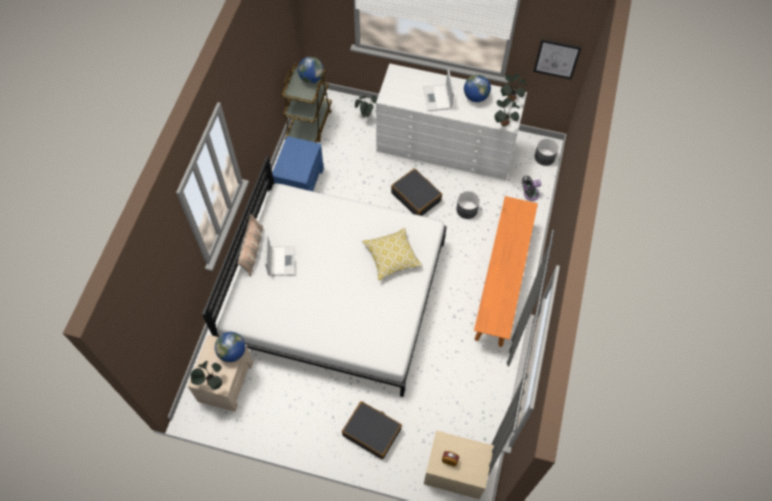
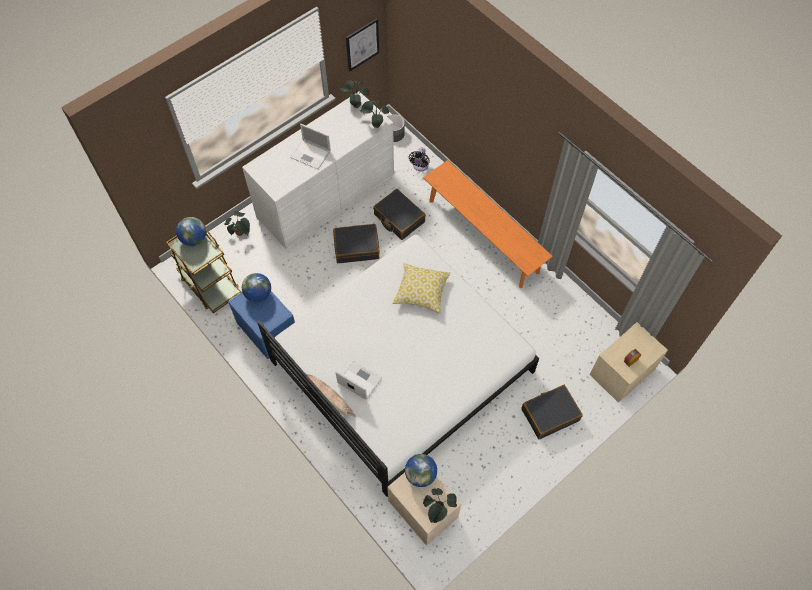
camera: 55 degrees left, 0 degrees up
(467, 210) = (399, 218): grey planter -> black suitcase
(475, 97) = (333, 127): globe -> globe (258, 294)

